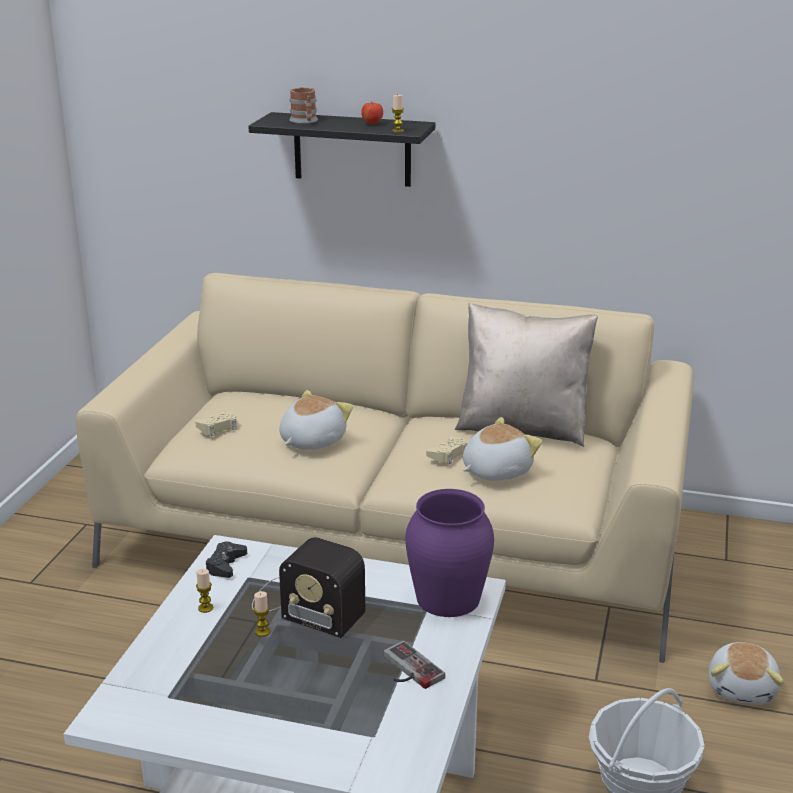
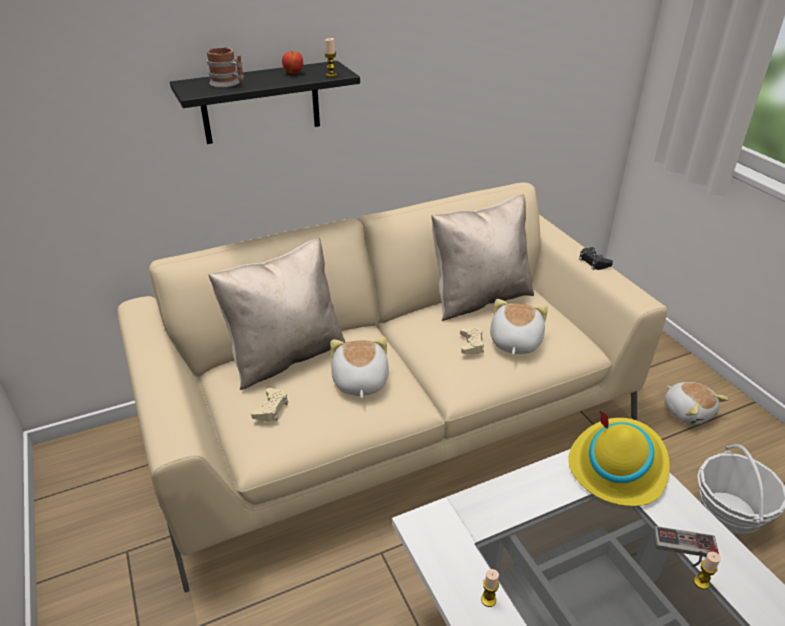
camera: 40 degrees left, 10 degrees up
(226, 565) = (443, 543): black game controller -> black game controller (593, 262)
(262, 631) = (558, 590): candle -> candle (701, 582)
(281, 401) = (286, 356): none -> beige pillow
(304, 604) = (548, 540): radio -> none
(448, 597) = (617, 466): purple vase -> yellow hat

